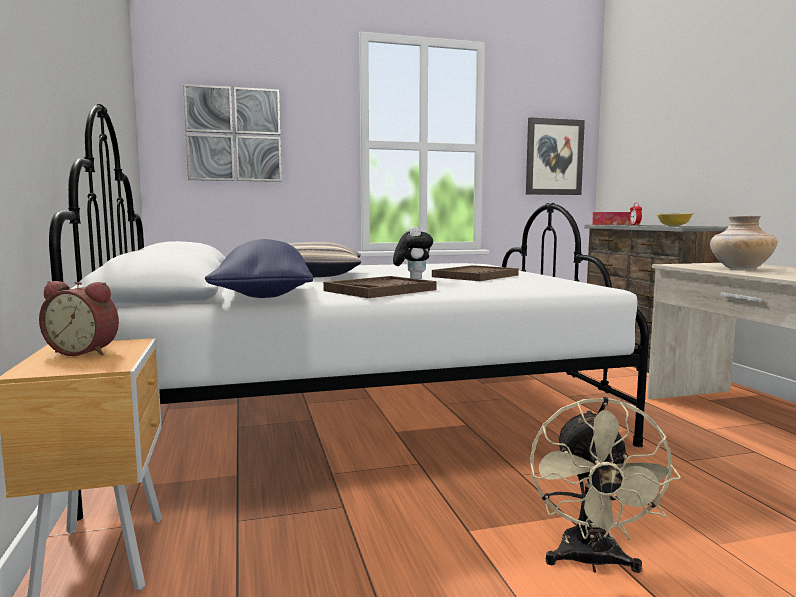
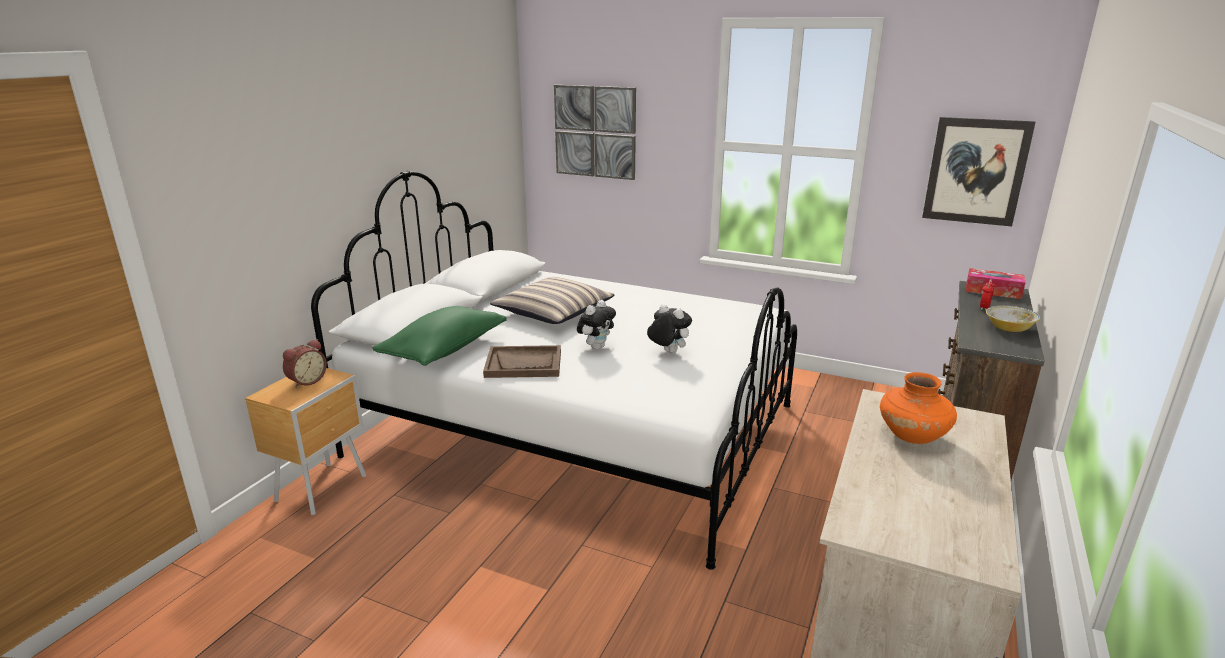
camera: 40 degrees right, 15 degrees up
(85, 352) = (306, 381): alarm clock -> alarm clock turned 105 degrees counterclockwise
(263, 295) = (444, 350): blue pillow -> green pillow
(475, 276) = (667, 352): brown tray -> plush toy
(591, 562) = (502, 625): beige fan -> none
(740, 268) = (912, 436): beige vase -> orange vase

